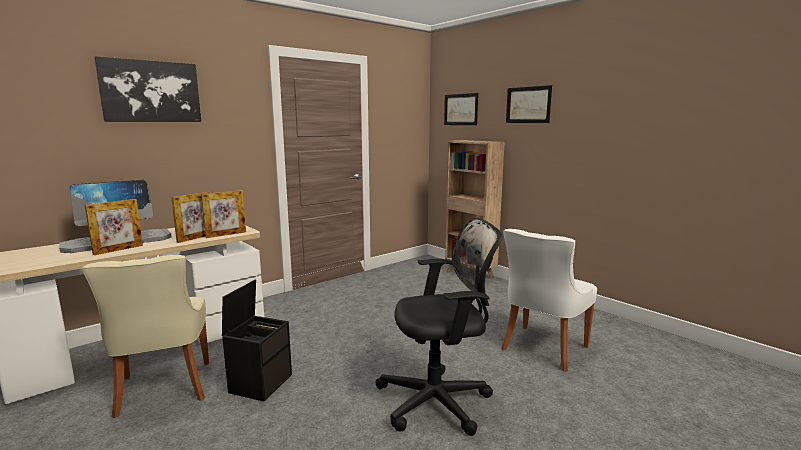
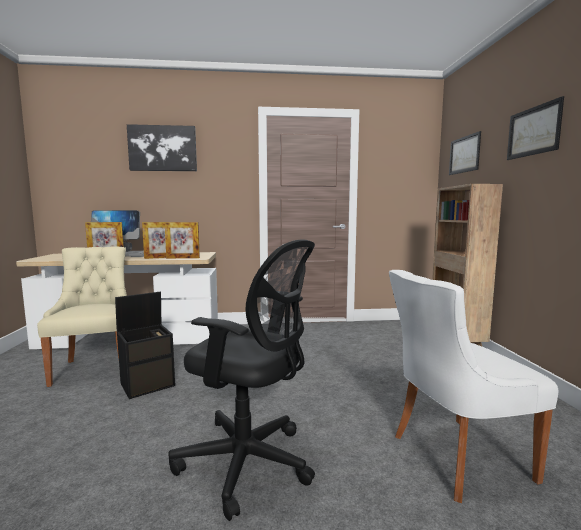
camera: 35 degrees right, 5 degrees down
(163, 390) = (95, 368): beige chair -> beige chair turned 150 degrees clockwise

